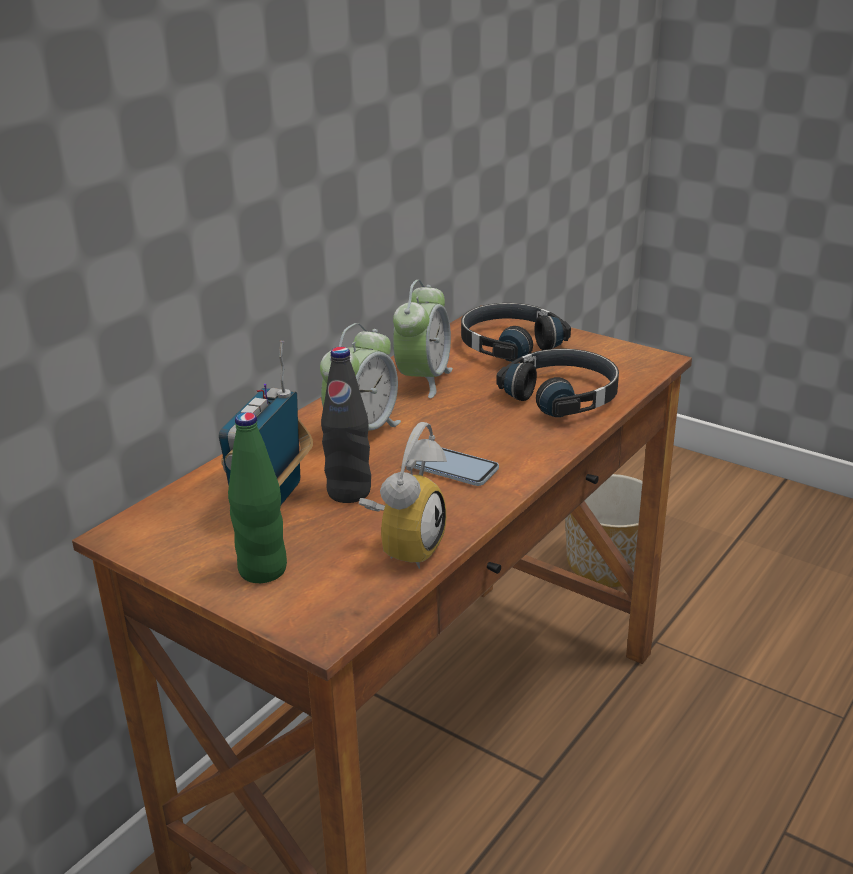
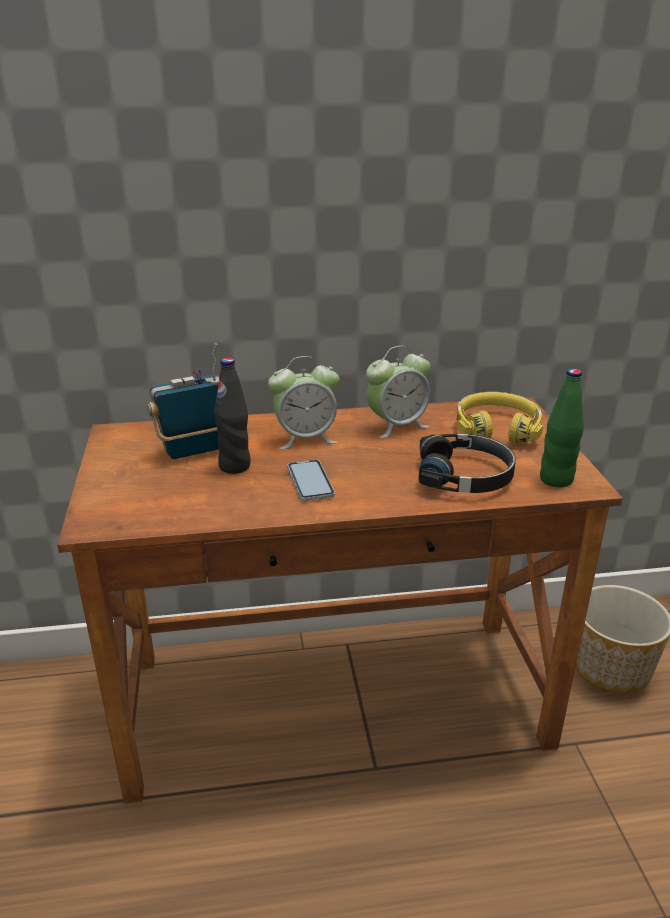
camera: 45 degrees right, 0 degrees up
(263, 570) = (125, 481): green bottle -> green bottle (556, 480)
(404, 545) = (203, 509): alarm clock -> none
(509, 344) = (496, 428): black headphones -> yellow headphones

